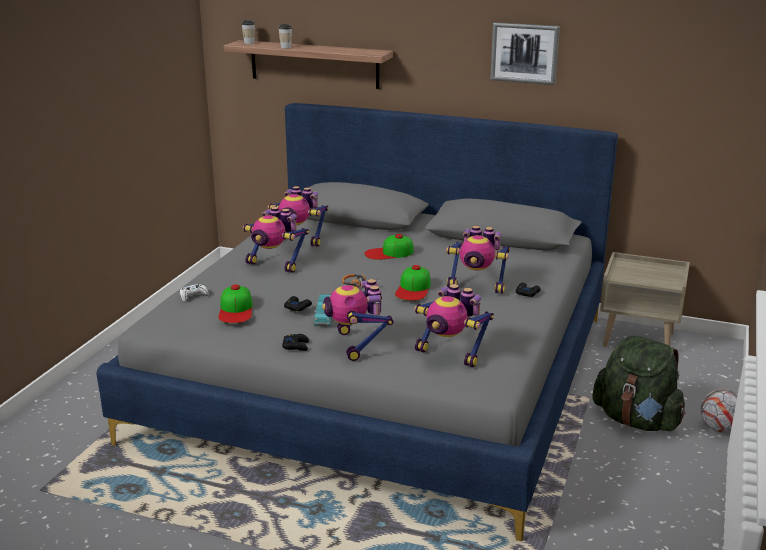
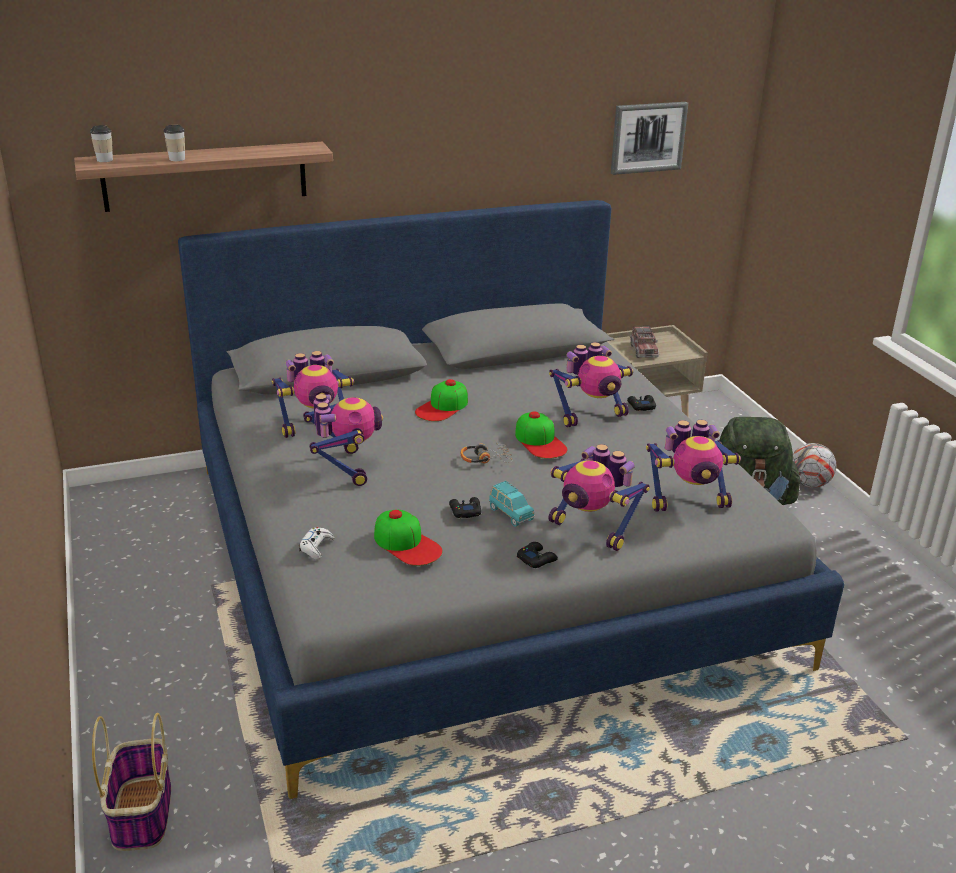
camera: 40 degrees left, 5 degrees up
(47, 417) = (141, 812): none -> basket
(275, 264) = (344, 467): toy robot -> toy robot turned 90 degrees counterclockwise
(524, 53) = (493, 122): picture -> picture (648, 137)
(636, 272) = (643, 350): none -> toy truck

